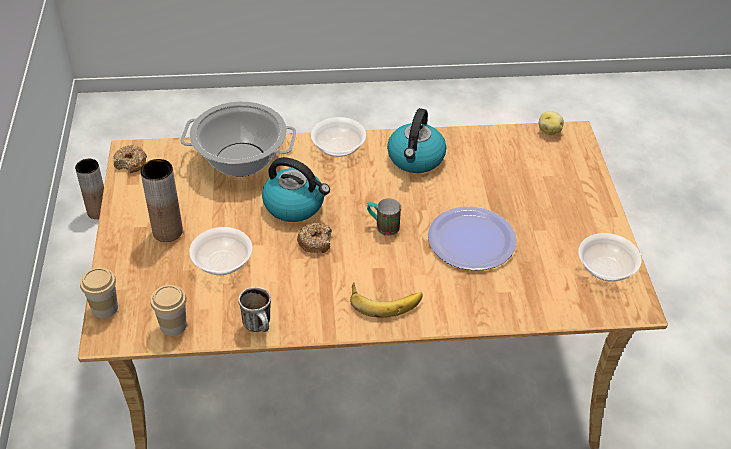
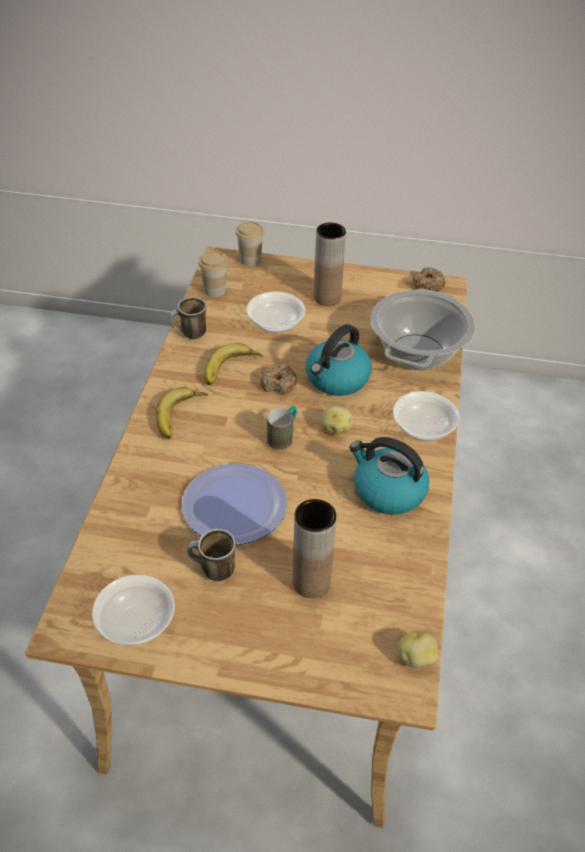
camera: 105 degrees right, 0 degrees up
(98, 211) = (540, 404): brown vase -> brown vase (311, 582)
(306, 280) = (231, 370): none -> banana
(359, 196) = (336, 428): none -> potato
(539, 238) = (212, 571): none -> mug

